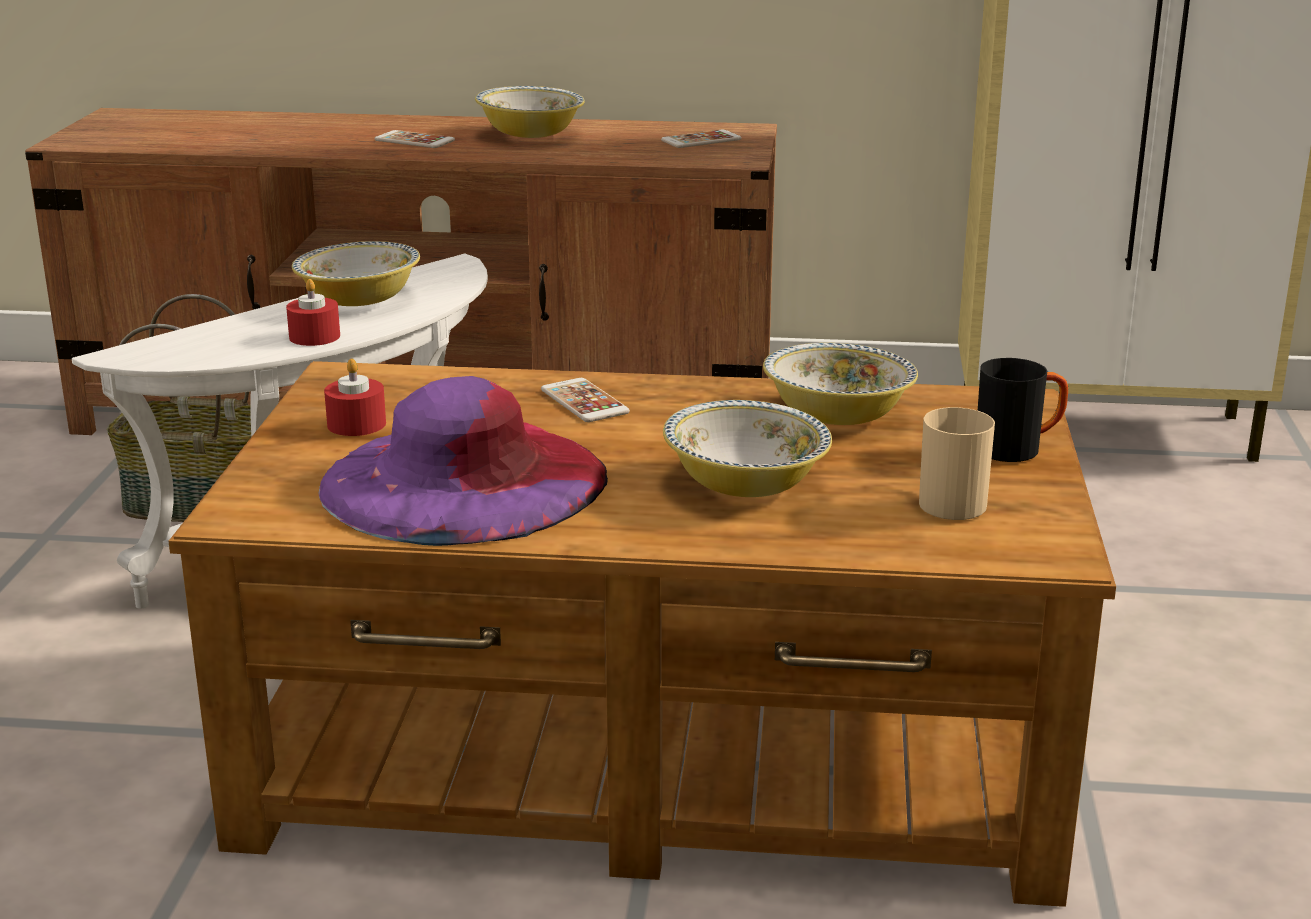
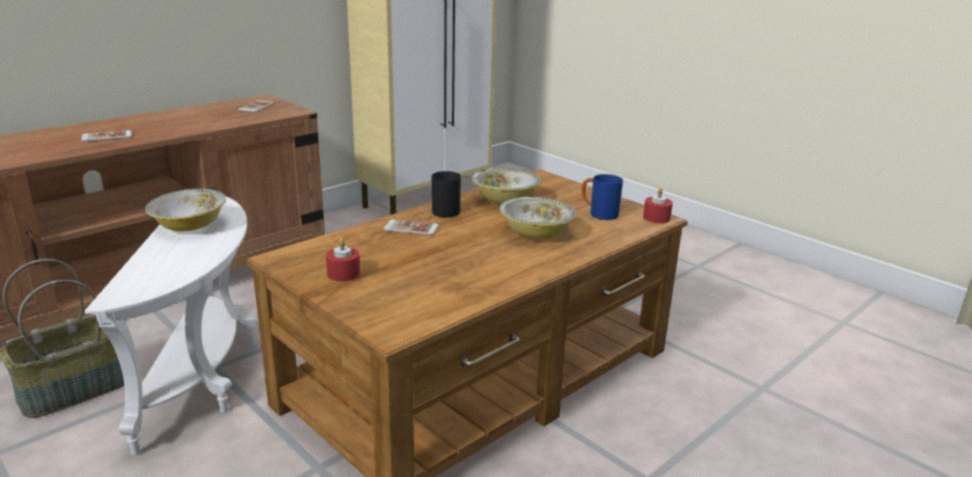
camera: 50 degrees left, 0 degrees up
(314, 336) = (209, 249): red candle -> red candle (656, 218)
(463, 480) = (444, 274): purple hat -> none
(530, 135) = (165, 121): bowl -> none
(947, 500) = (598, 214): beige mug -> blue mug
(1019, 449) = (577, 191): black mug -> black mug (449, 210)

